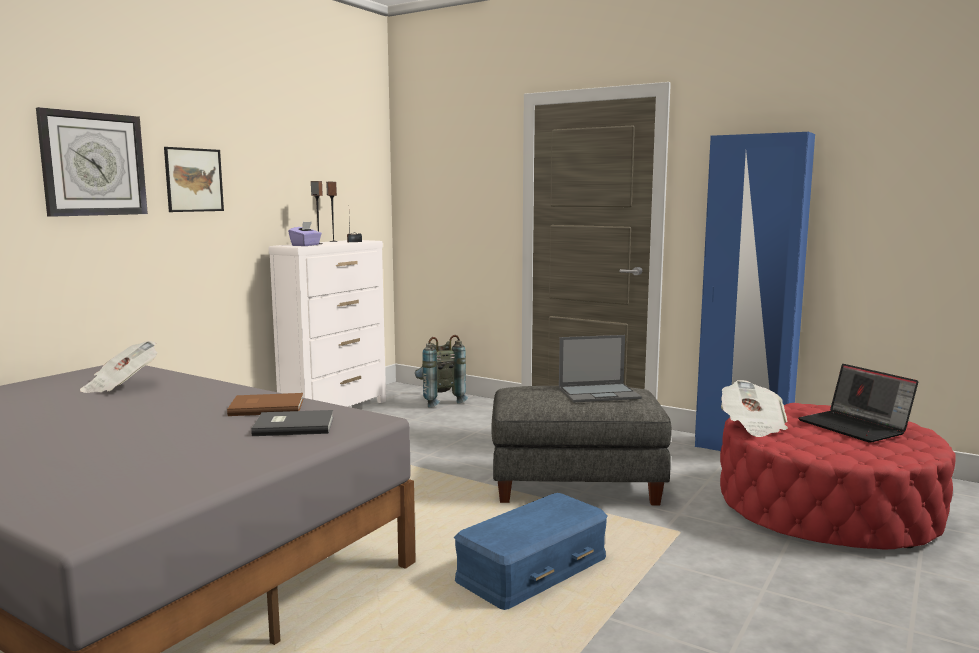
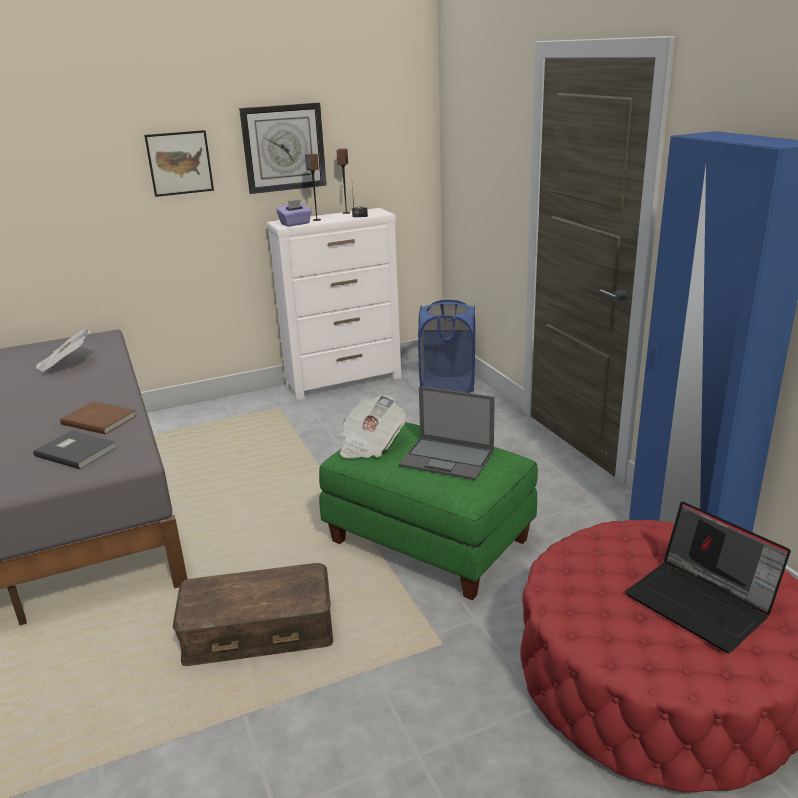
camera: 35 degrees right, 15 degrees up
(93, 164) = (75, 160): wall clock -> wall clock (283, 148)
(438, 400) = (447, 388): grey backpack -> blue laundry basket
(531, 569) = (259, 630): blue storage box -> brown storage box
(576, 483) = (430, 540): grey ottoman -> green ottoman
(752, 426) = (570, 556): newspaper -> newspaper (370, 444)
(855, 427) = (702, 603): laptop -> laptop turned 45 degrees counterclockwise

